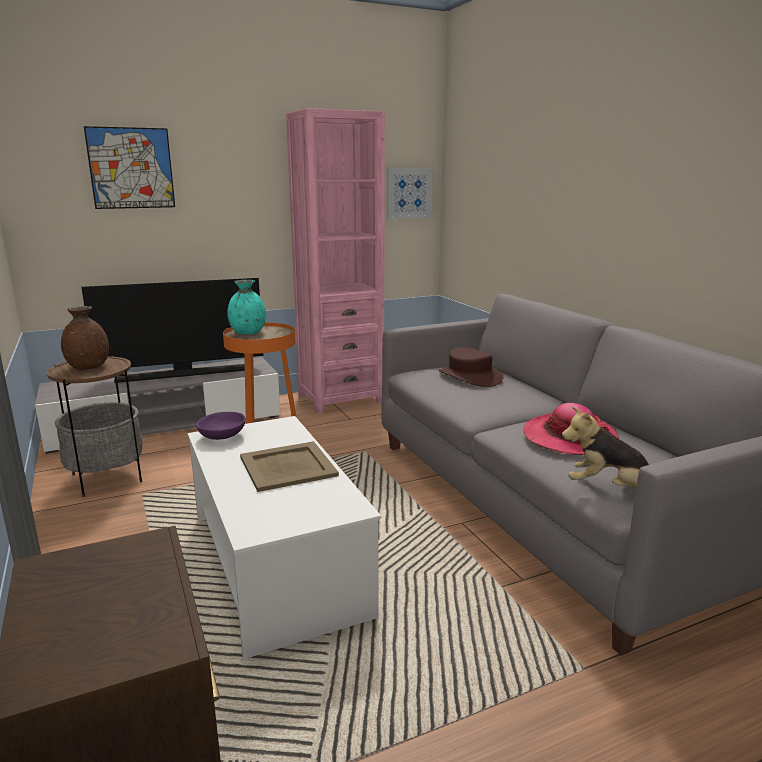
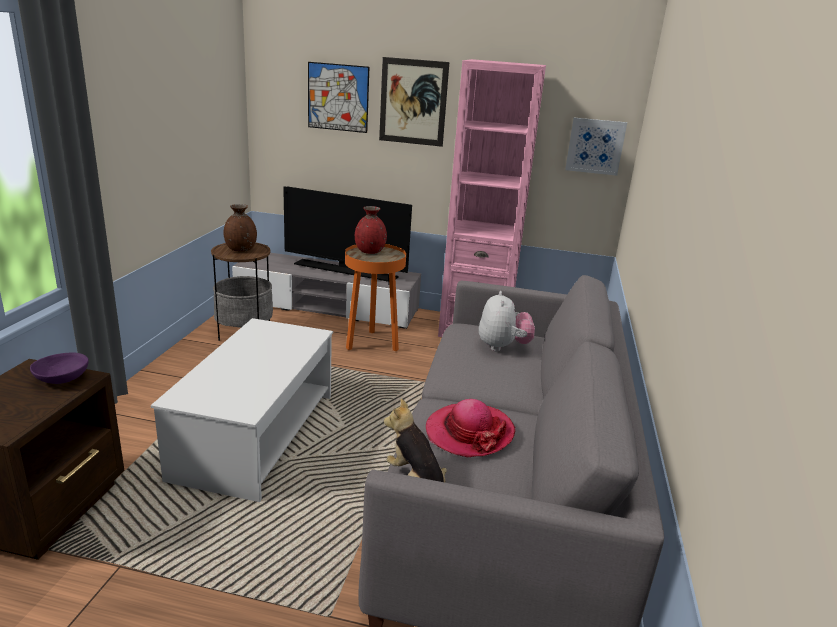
camera: 35 degrees right, 5 degrees up
(223, 436) = (265, 329): purple bowl -> purple bowl (62, 380)
(225, 166) = (413, 102): none -> picture
(248, 333) = (370, 251): turquoise vase -> red vase
(287, 466) = (263, 365): beige tray -> none
(469, 376) = (503, 347): brown hat -> plush toy

